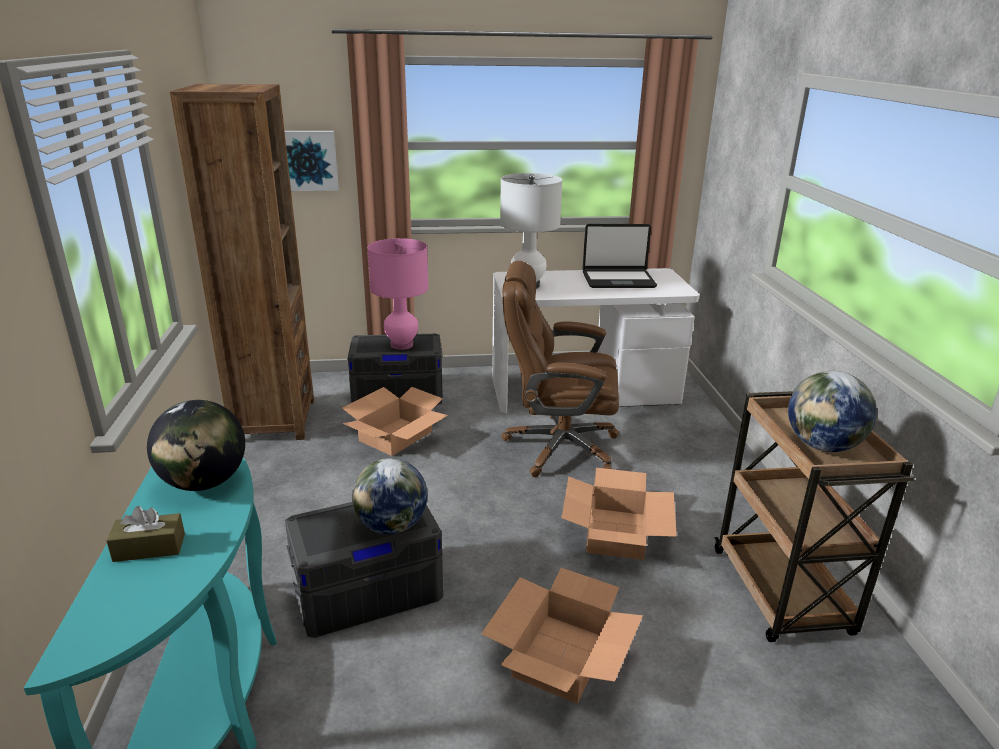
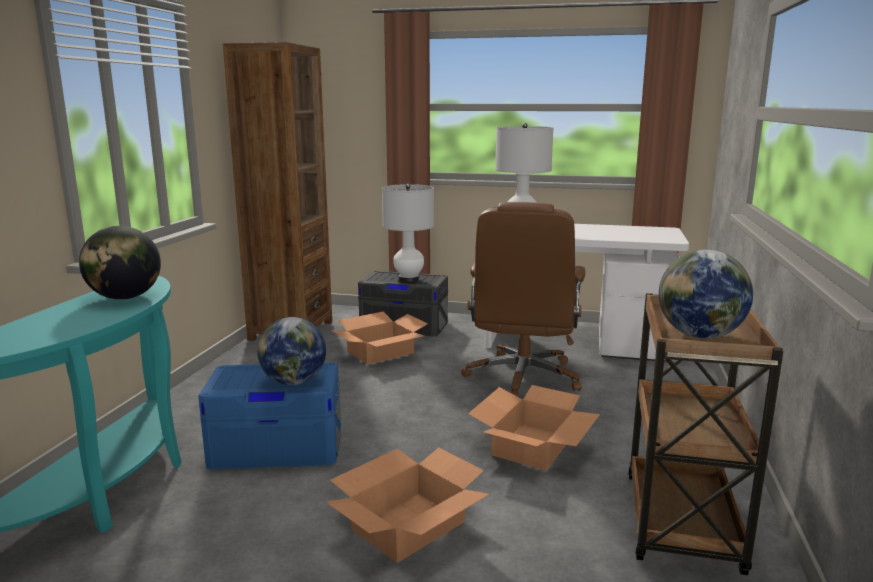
camera: 20 degrees right, 10 degrees down
(149, 548) = (47, 321): brown tissue box -> none
(307, 160) = (351, 119): picture -> none
(368, 590) = (277, 447): grey storage box -> blue storage box
(401, 345) = (408, 279): pink table lamp -> white table lamp
(558, 447) = (522, 377): brown office chair -> brown office chair turned 105 degrees counterclockwise
(618, 280) = (613, 231): laptop -> none

